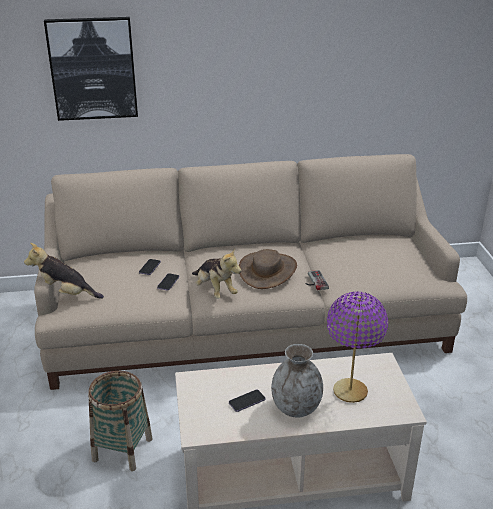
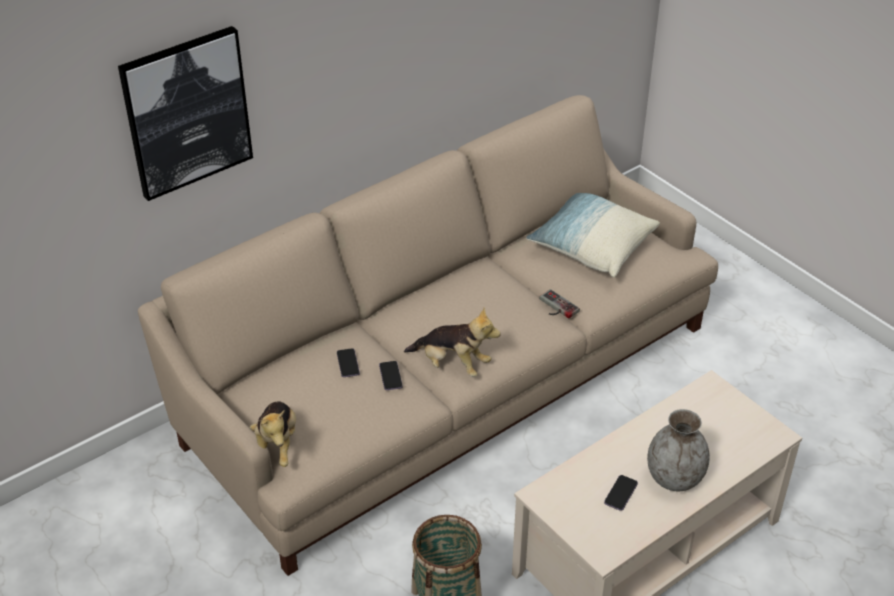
camera: 30 degrees left, 10 degrees up
(65, 294) = (277, 445): plush toy -> plush toy turned 75 degrees counterclockwise
(268, 271) = (495, 313): brown hat -> none
(349, 391) = (708, 435): purple table lamp -> none
(372, 256) = (592, 246): none -> pillow

